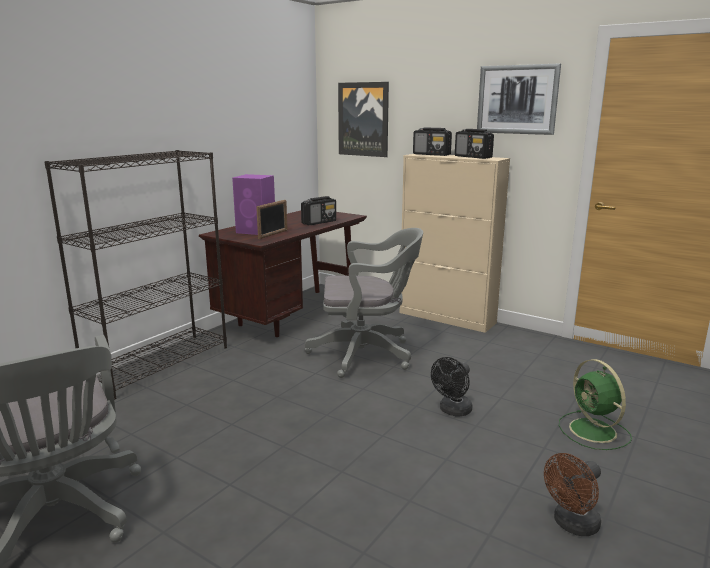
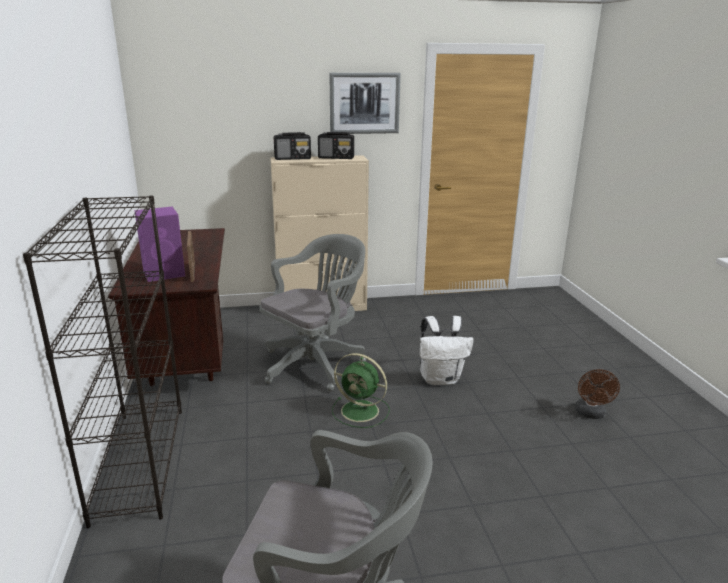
camera: 45 degrees left, 5 degrees up
(319, 222) = (201, 247): radio -> none
(363, 119) = (198, 126): picture -> none
(453, 411) = (440, 379): black fan -> white backpack
(594, 431) = (523, 354): green fan -> green fan (361, 411)

